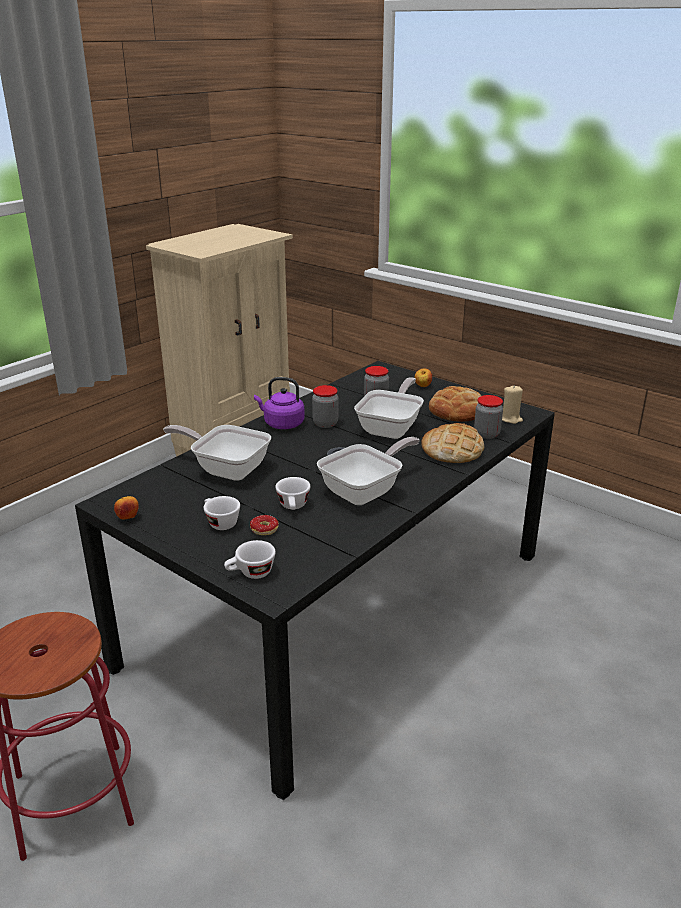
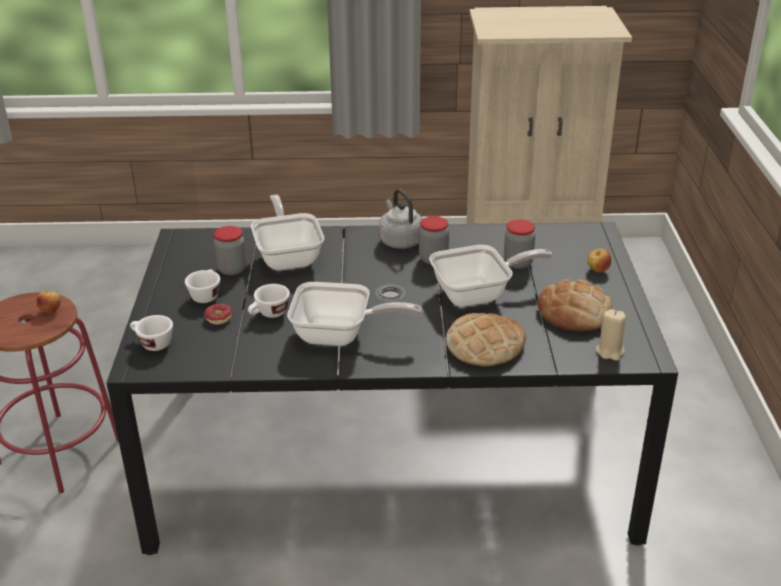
camera: 50 degrees right, 5 degrees up
(128, 518) = (167, 256): apple -> apple (51, 311)
(282, 424) = (400, 240): purple kettle -> grey kettle
(486, 434) = (550, 351): jar -> jar (232, 269)

